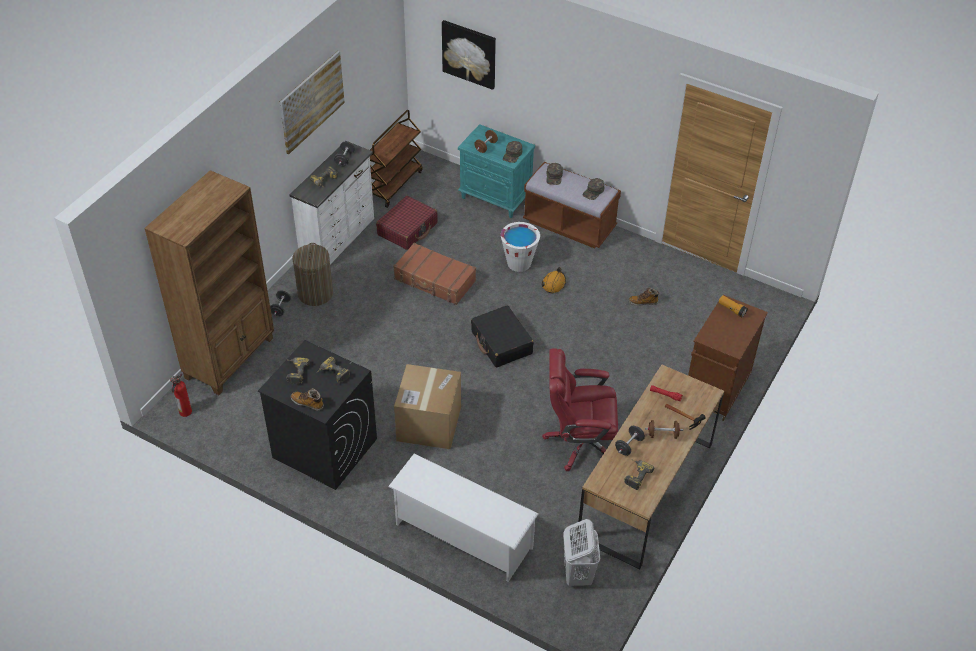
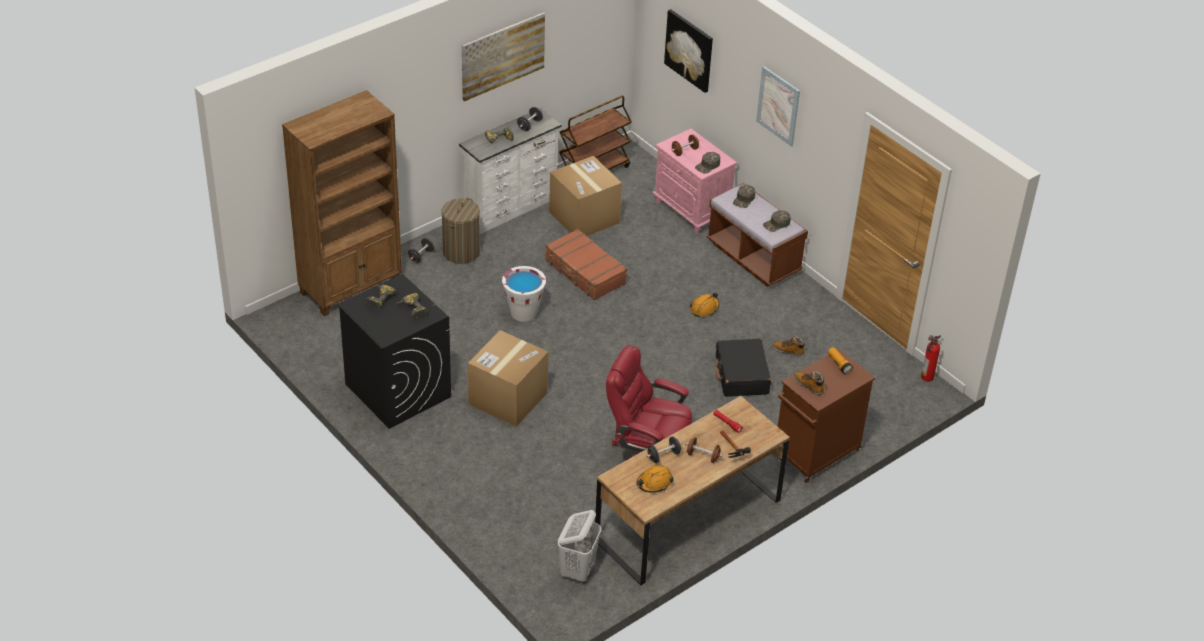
camera: 20 degrees right, 5 degrees down
(185, 412) = (285, 322): fire extinguisher -> fire extinguisher (926, 377)
(308, 403) = (376, 327): boot -> boot (808, 385)
(407, 229) = (584, 217): red suitcase -> cardboard box
(462, 536) = (486, 504): white shoe rack -> none
(496, 197) = (691, 211): turquoise nightstand -> pink nightstand
(501, 343) = (619, 347): black suitcase -> black suitcase (741, 375)
(519, 263) = (679, 279): white bucket -> white bucket (523, 312)
(577, 86) = (778, 106): none -> picture
(635, 475) = (654, 482): power drill -> orange hard hat

